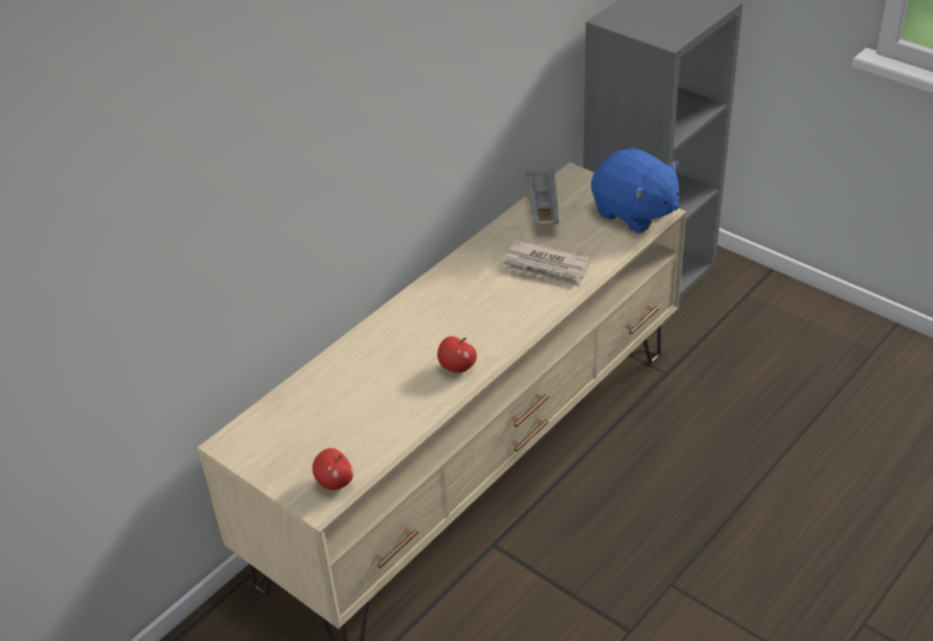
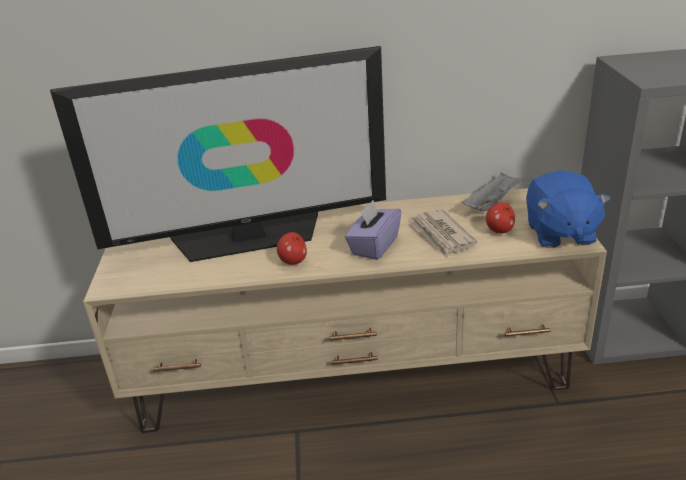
camera: 45 degrees right, 10 degrees down
(335, 482) = (132, 281): apple -> apple (499, 230)
(374, 371) = (249, 238): none -> television
(505, 310) = (374, 246): none -> purple tissue box

